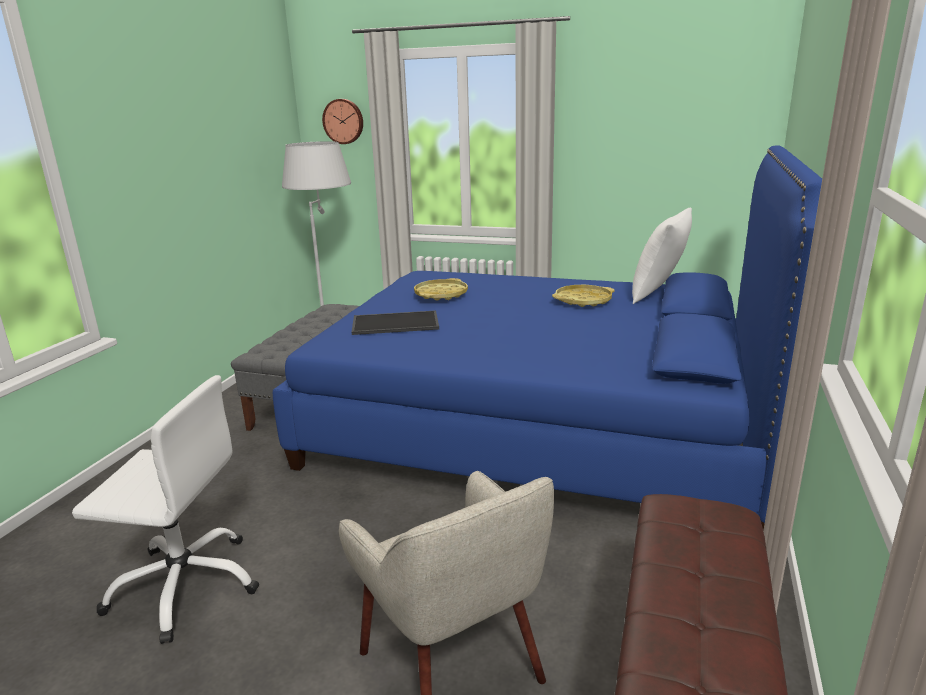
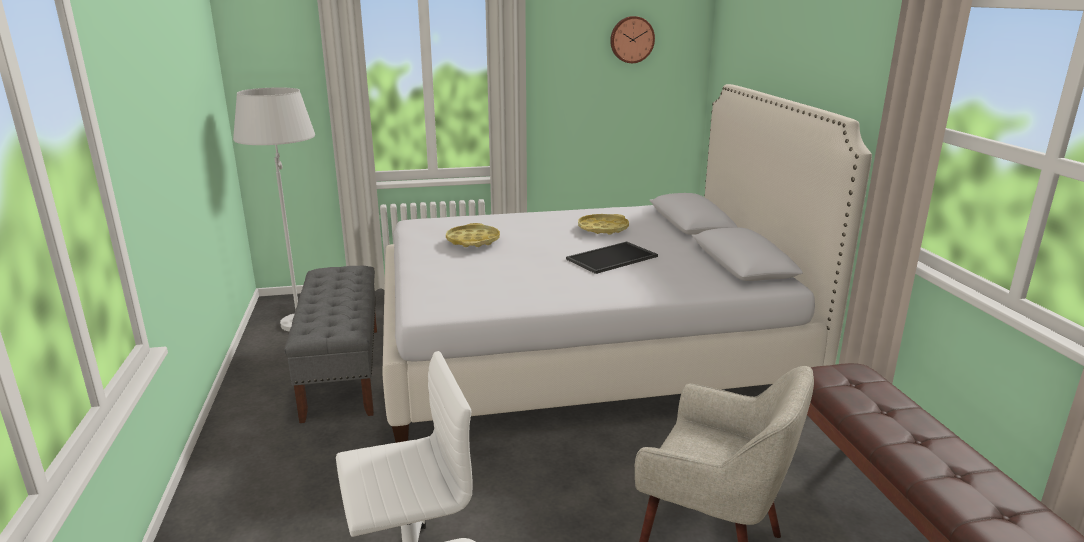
camera: 30 degrees left, 0 degrees up
(344, 121) = (283, 64): wall clock -> wall clock (631, 39)
(394, 324) = (469, 276): tray -> tray (612, 258)
(540, 424) = (584, 348): blue bed -> white bed
(658, 293) = (651, 214): white pillow -> none

